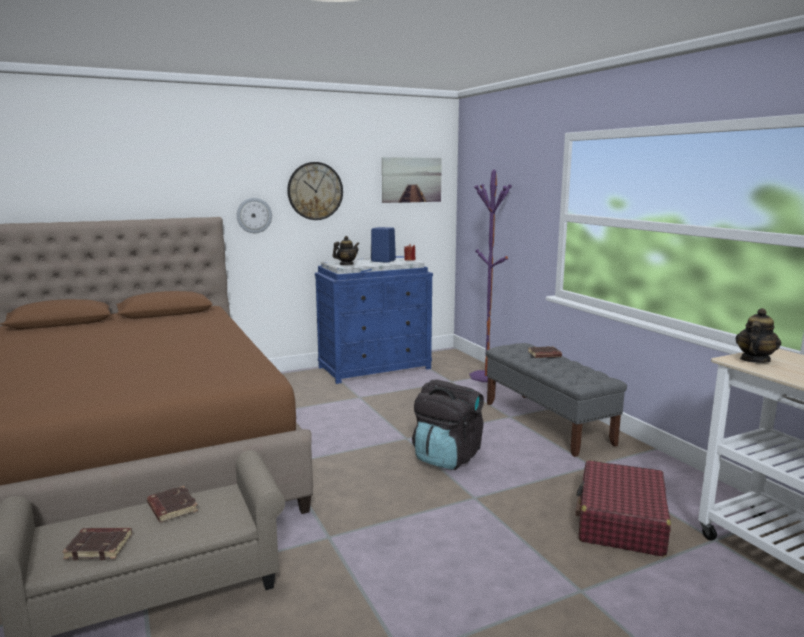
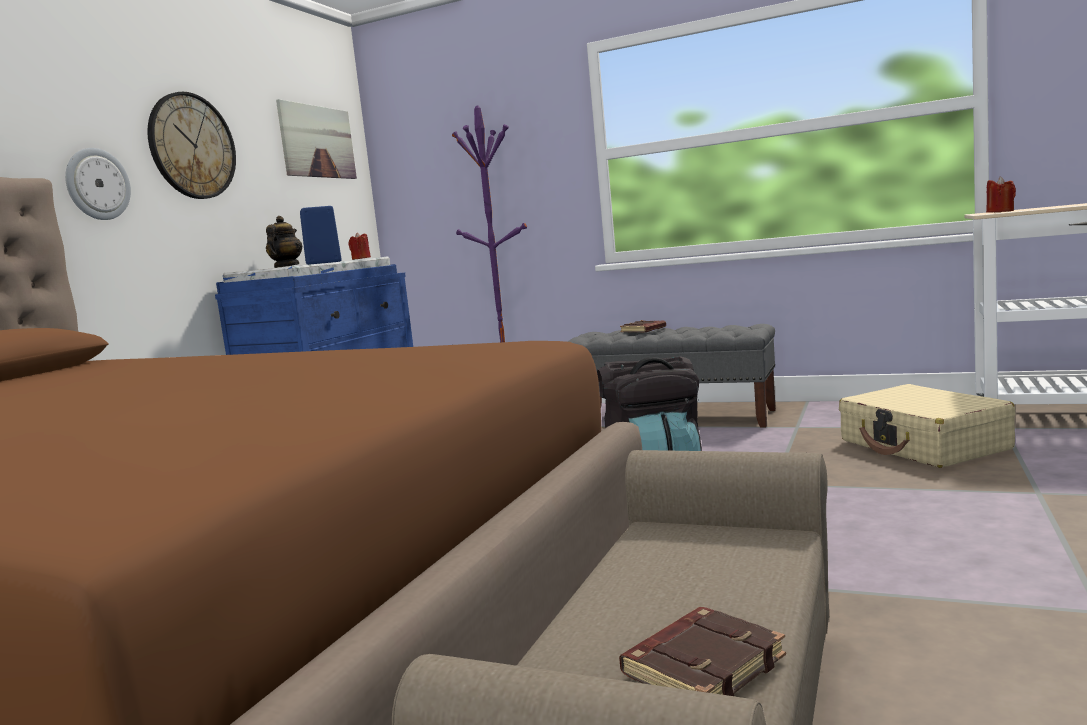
camera: 40 degrees left, 5 degrees down
(171, 508) = (642, 577): brown book -> none
(620, 521) = (923, 445): red suitcase -> beige suitcase
(754, 360) = (1000, 212): teapot -> red candle

